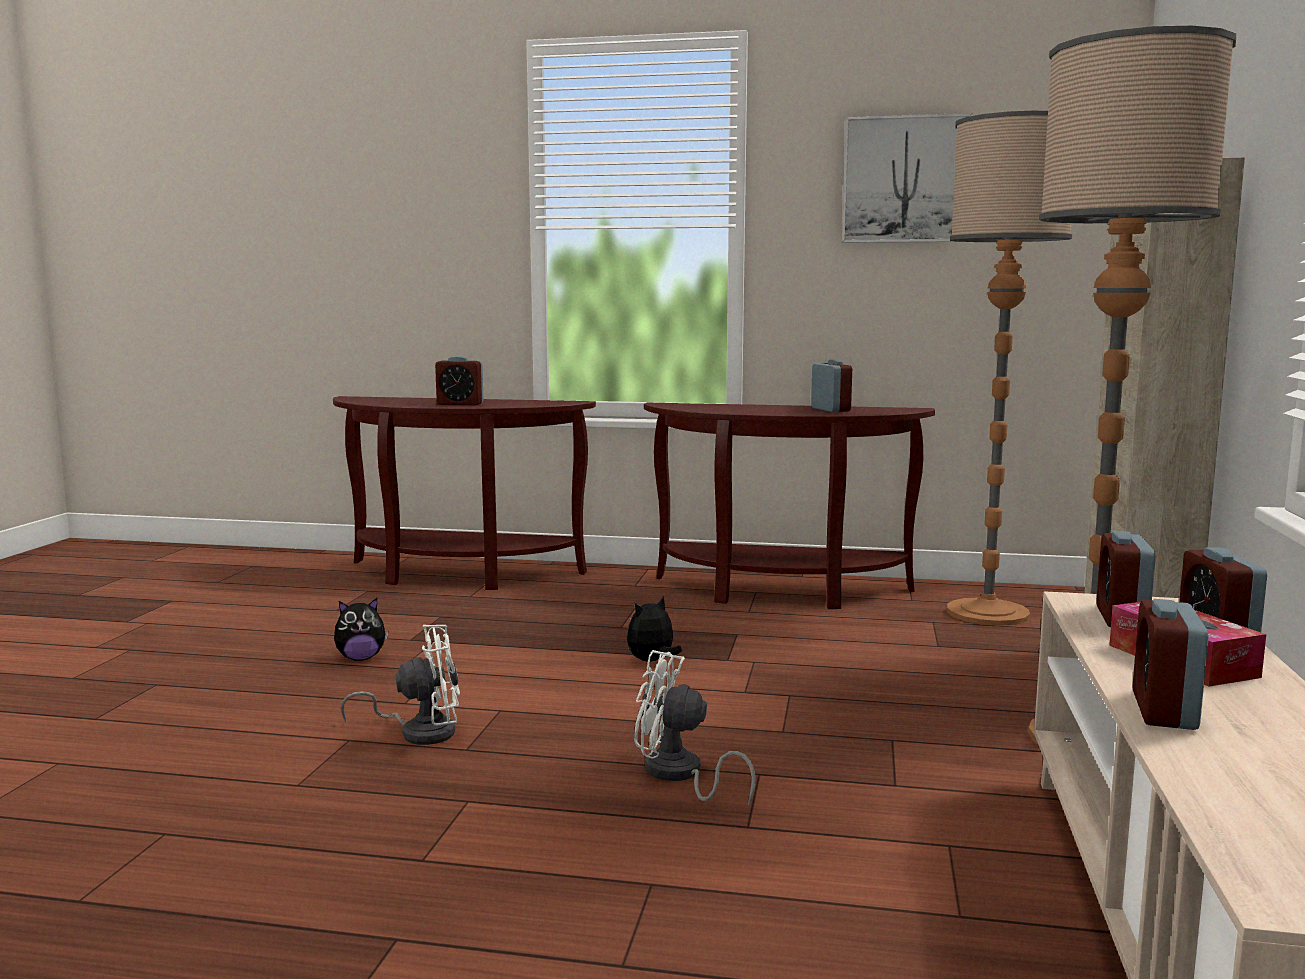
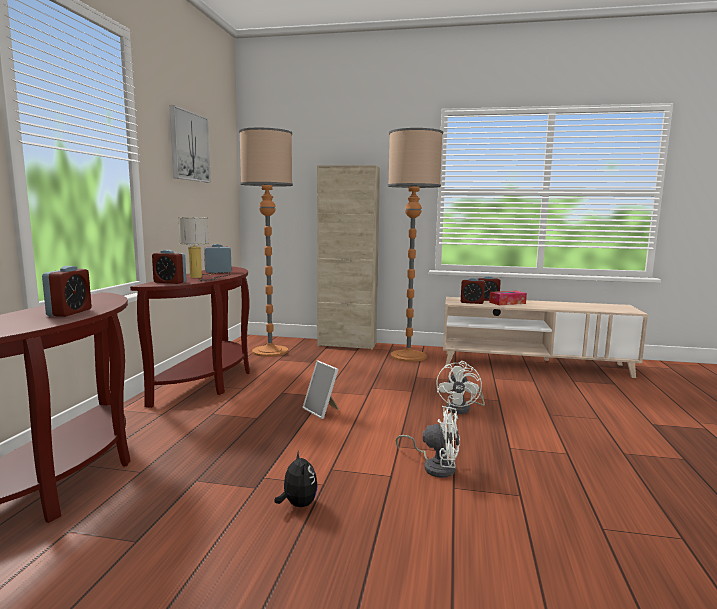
camera: 90 degrees left, 0 degrees up
(420, 732) = (435, 466): white fan -> white fan turned 120 degrees clockwise
(652, 661) = (322, 411): plush toy -> picture frame
(757, 409) = (204, 277): none -> table lamp
(1164, 711) = (547, 307): alarm clock -> alarm clock (170, 282)

